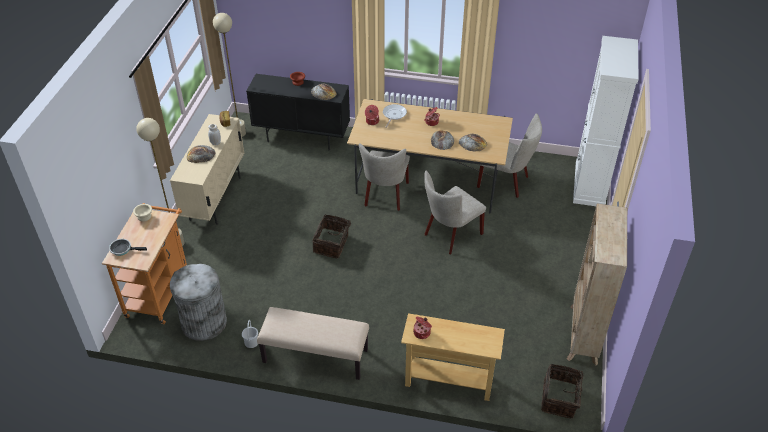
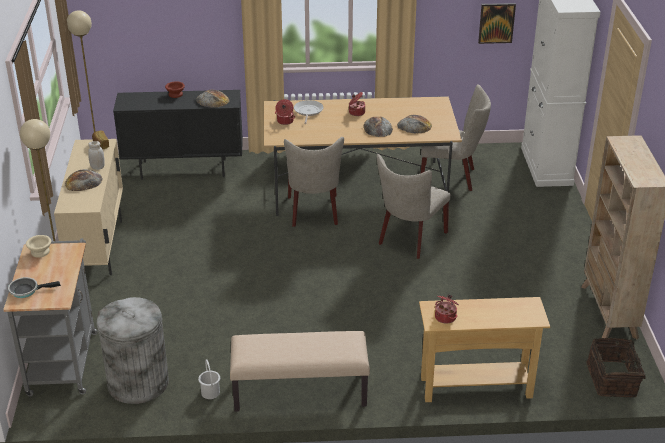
camera: 15 degrees left, 10 degrees down
(159, 291) = (63, 358): orange cart -> grey cart
(332, 244) = (269, 271): basket -> none
(564, 62) = (496, 23): none -> picture

